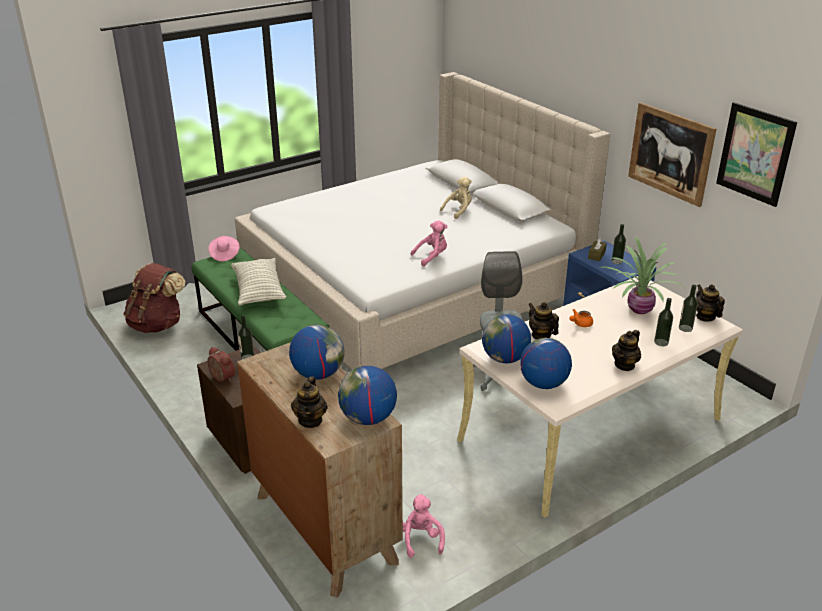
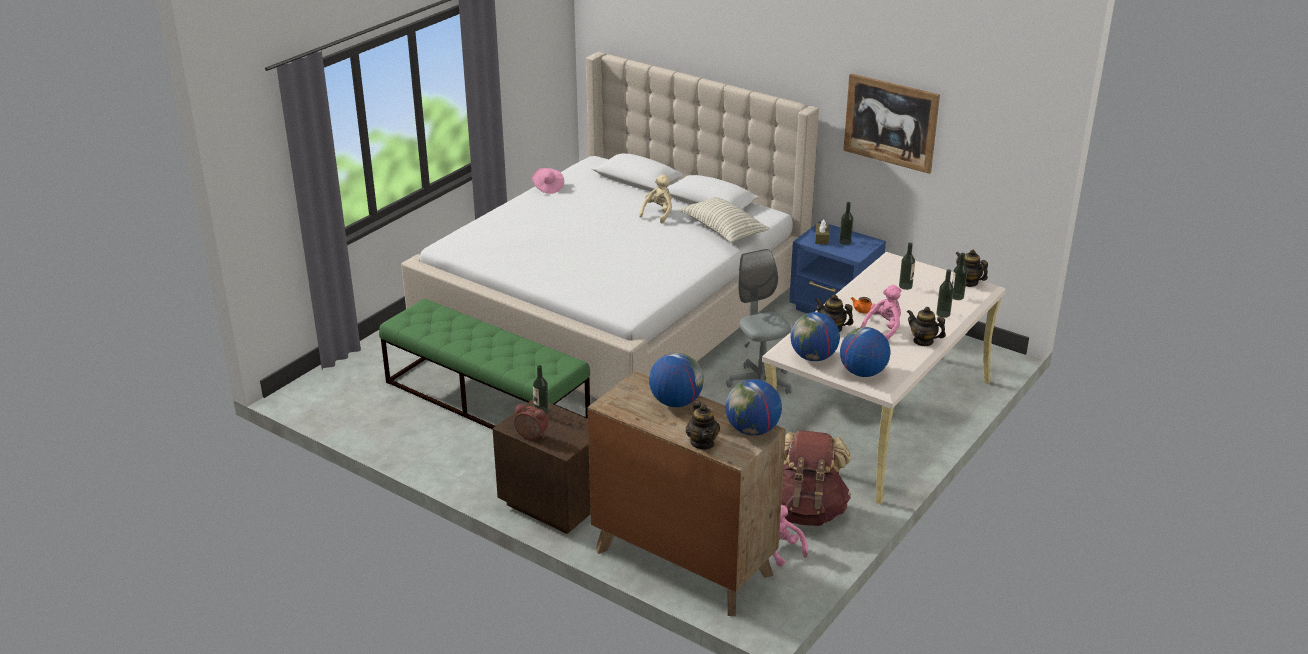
camera: 20 degrees left, 0 degrees up
(157, 324) = (347, 406): brown backpack -> brown backpack (807, 510)
(224, 255) = (412, 309): pink hat -> pink hat (548, 187)
(259, 291) = (485, 342): pillow -> pillow (723, 230)
(432, 257) = (666, 270): pink plush toy -> pink plush toy (883, 329)
(624, 365) = (923, 341): teapot -> teapot turned 105 degrees clockwise
(638, 309) = (905, 286): potted plant -> bottle
(755, 154) = (984, 116): picture -> none

